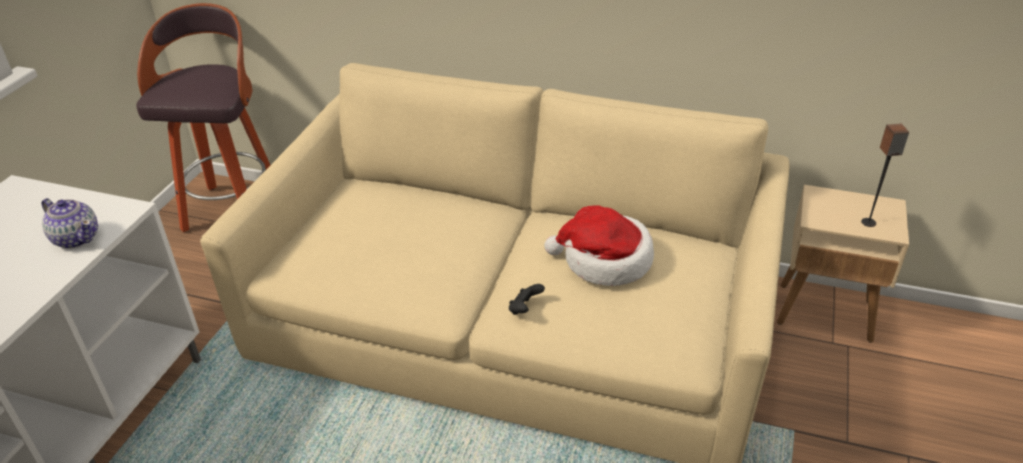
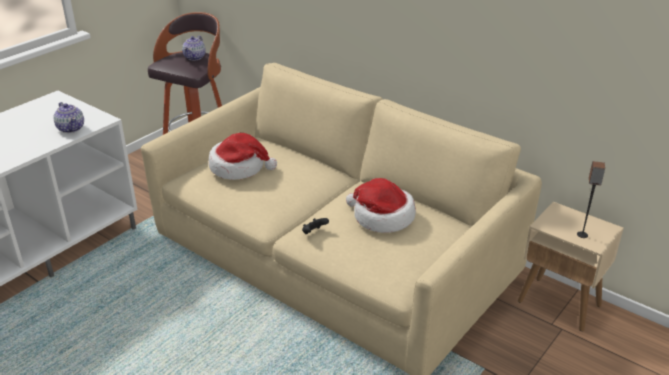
camera: 20 degrees right, 5 degrees down
(207, 75) = (195, 57): none -> teapot
(356, 233) = (239, 167): none -> hat

